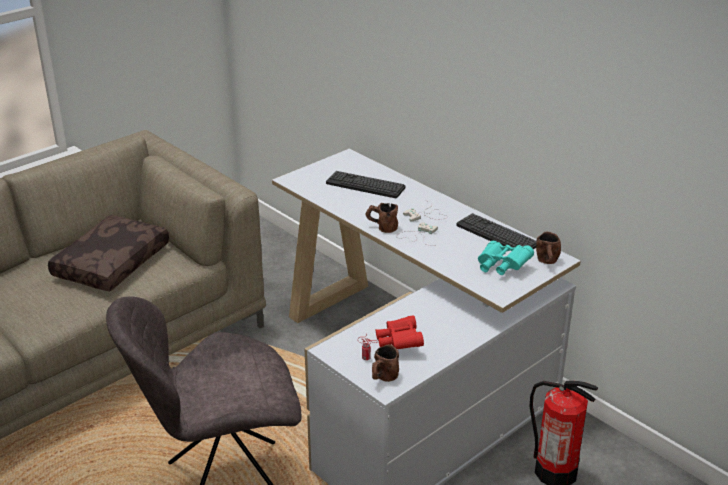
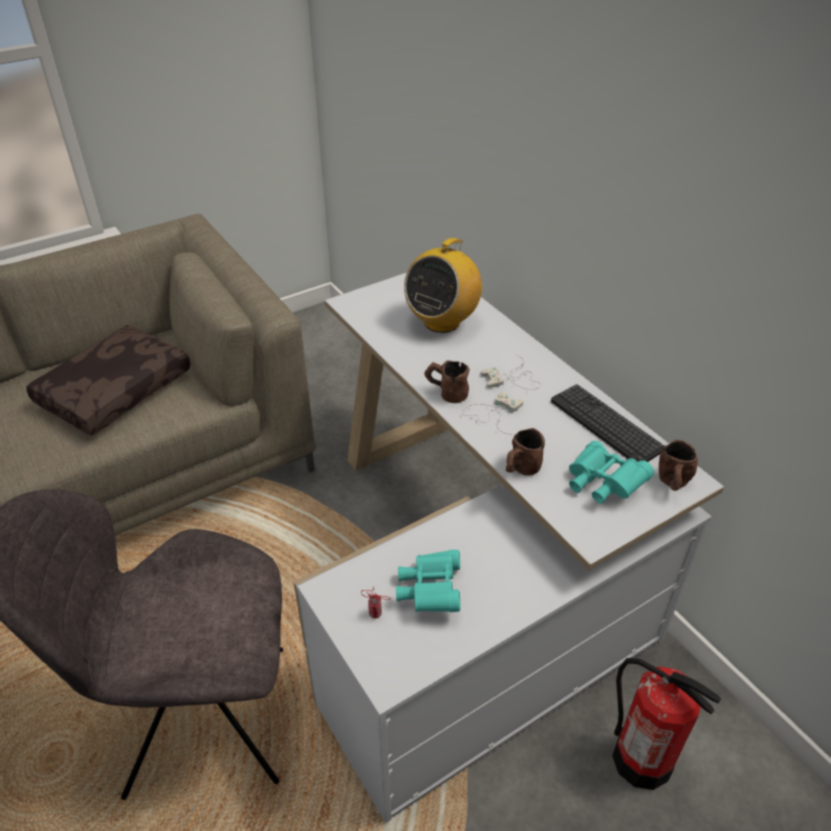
camera: 10 degrees right, 10 degrees up
(365, 185) = (442, 321): keyboard -> radio
(383, 378) = (389, 659): brown mug -> brown mug (520, 470)
(399, 343) = (430, 591): red binoculars -> turquoise binoculars

